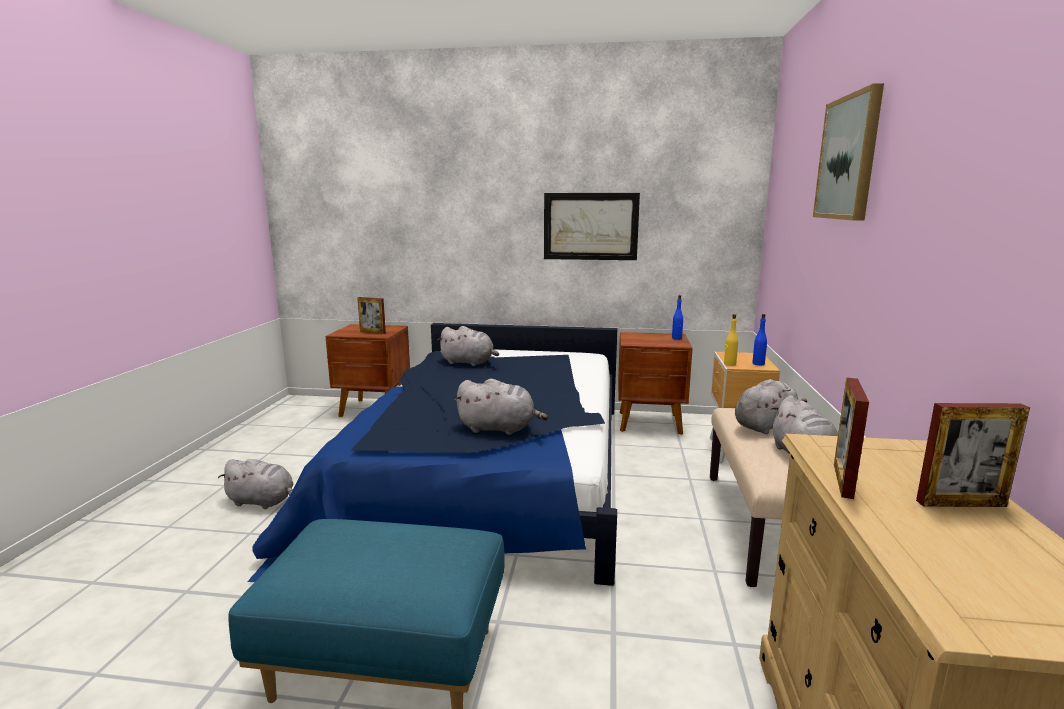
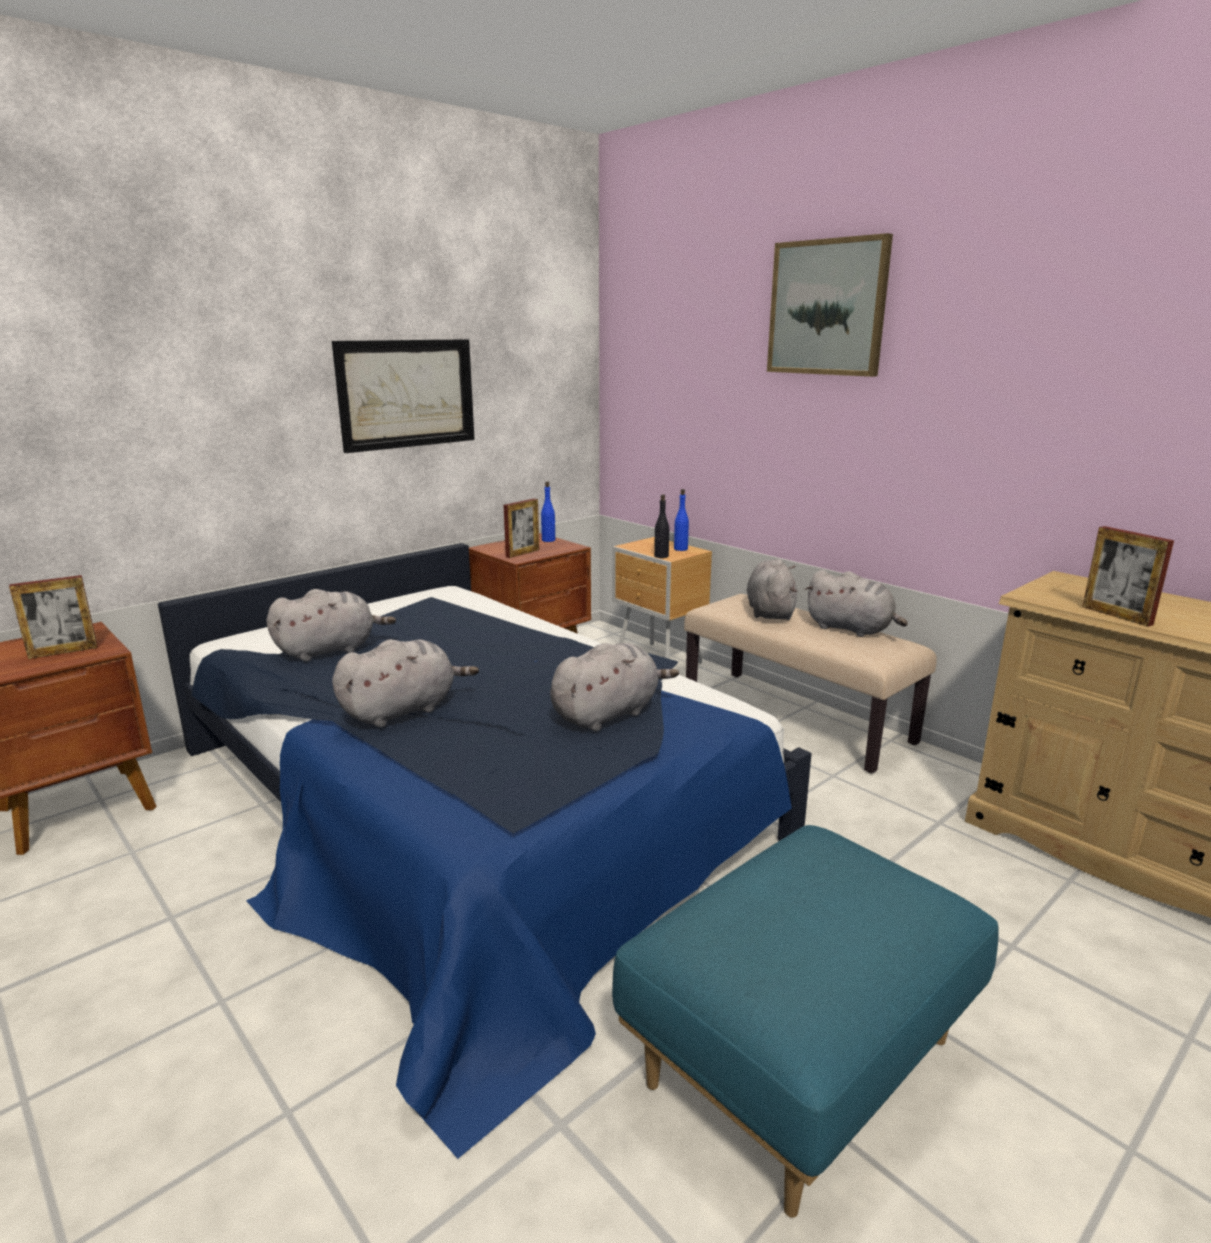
camera: 50 degrees left, 5 degrees up
(263, 502) = (194, 1059): grey plush toy -> grey plush toy (403, 710)
(729, 364) = (661, 556): yellow bottle -> black bottle
(961, 503) = (1174, 605): picture frame -> picture frame (522, 553)

